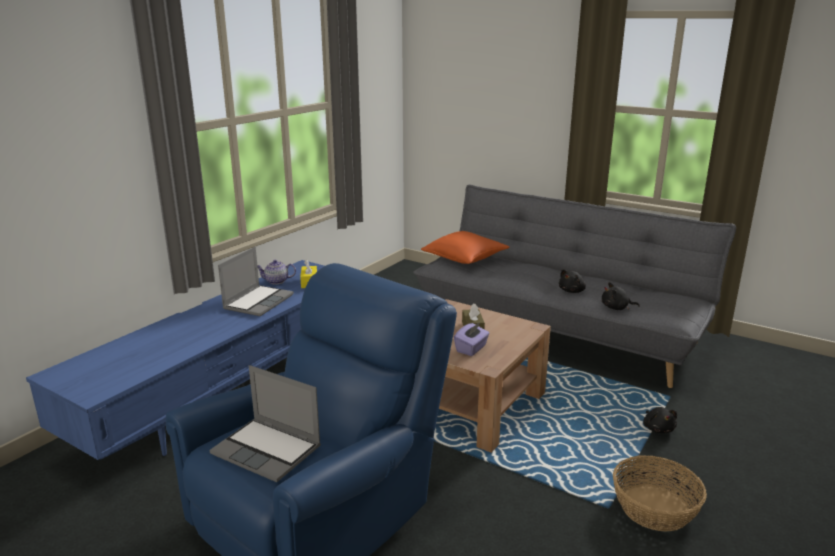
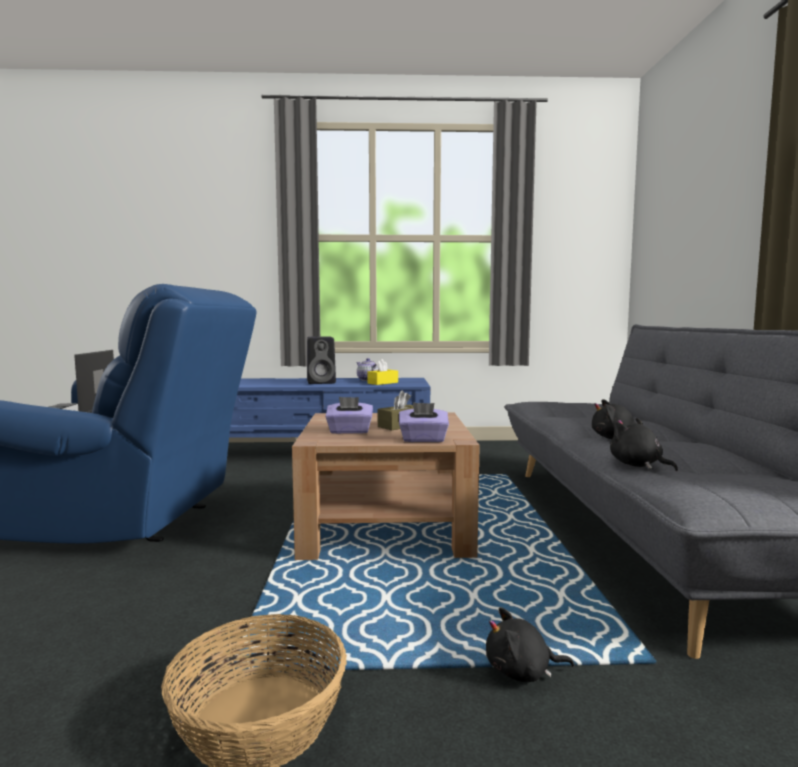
camera: 55 degrees right, 15 degrees down
(258, 301) = (322, 382): laptop -> black speaker
(465, 258) = (579, 405): orange pillow -> none
(523, 335) = (423, 440): none -> purple tissue box
(658, 428) = (522, 672): black plush toy -> black plush toy turned 45 degrees clockwise

